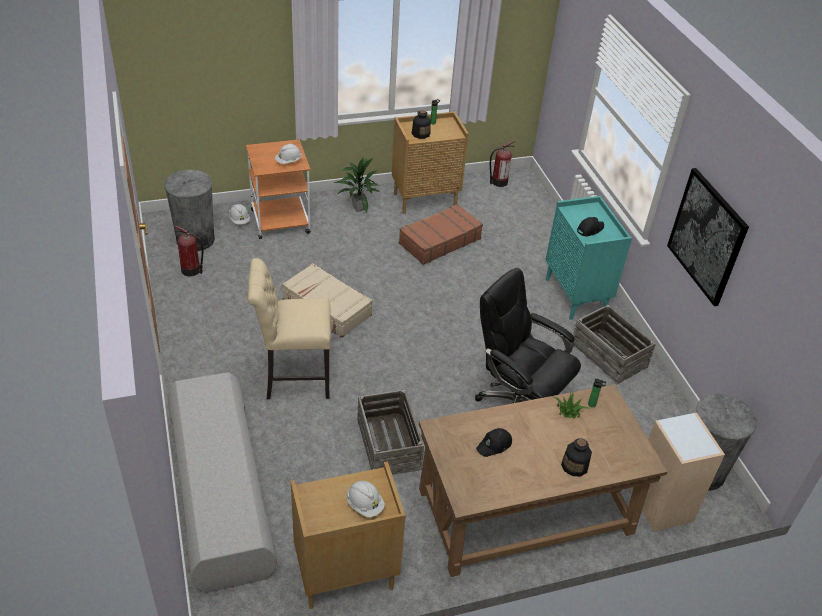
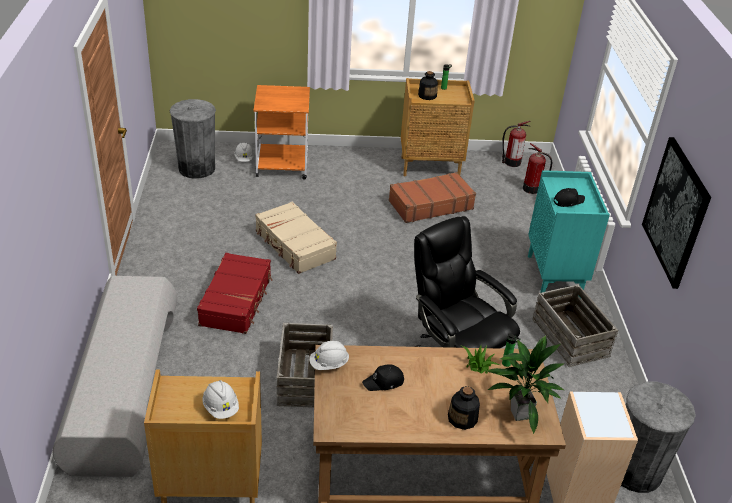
camera: 15 degrees right, 5 degrees down
(192, 270) = (182, 193): fire extinguisher -> fire extinguisher (532, 189)
(288, 161) = (290, 103): white hard hat -> white hard hat (329, 364)
(293, 378) = (236, 301): beige stool -> red suitcase
(358, 208) = (361, 165): potted plant -> potted plant (518, 414)

